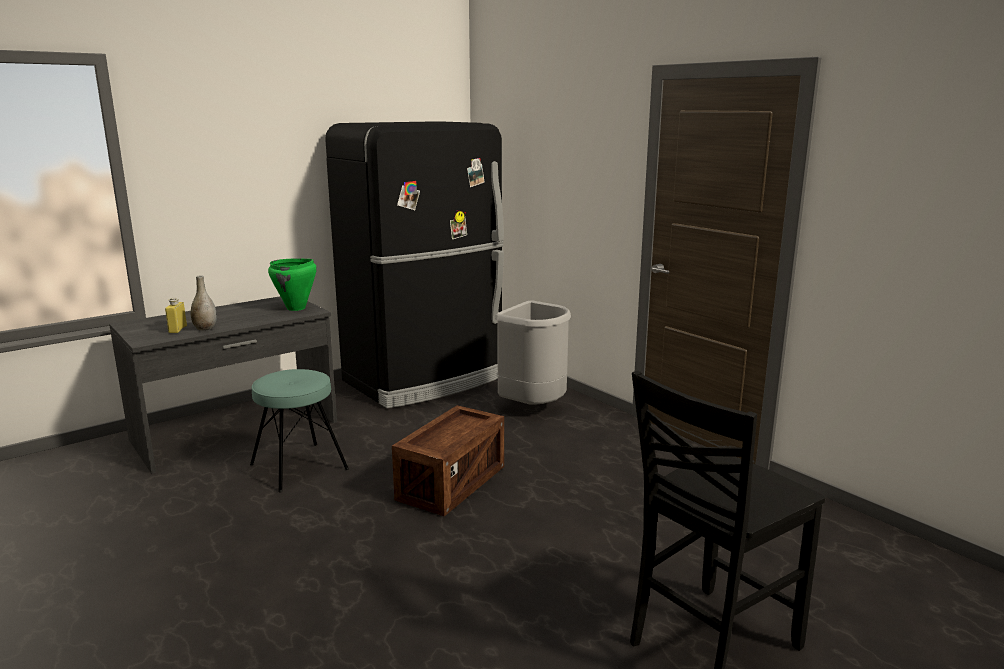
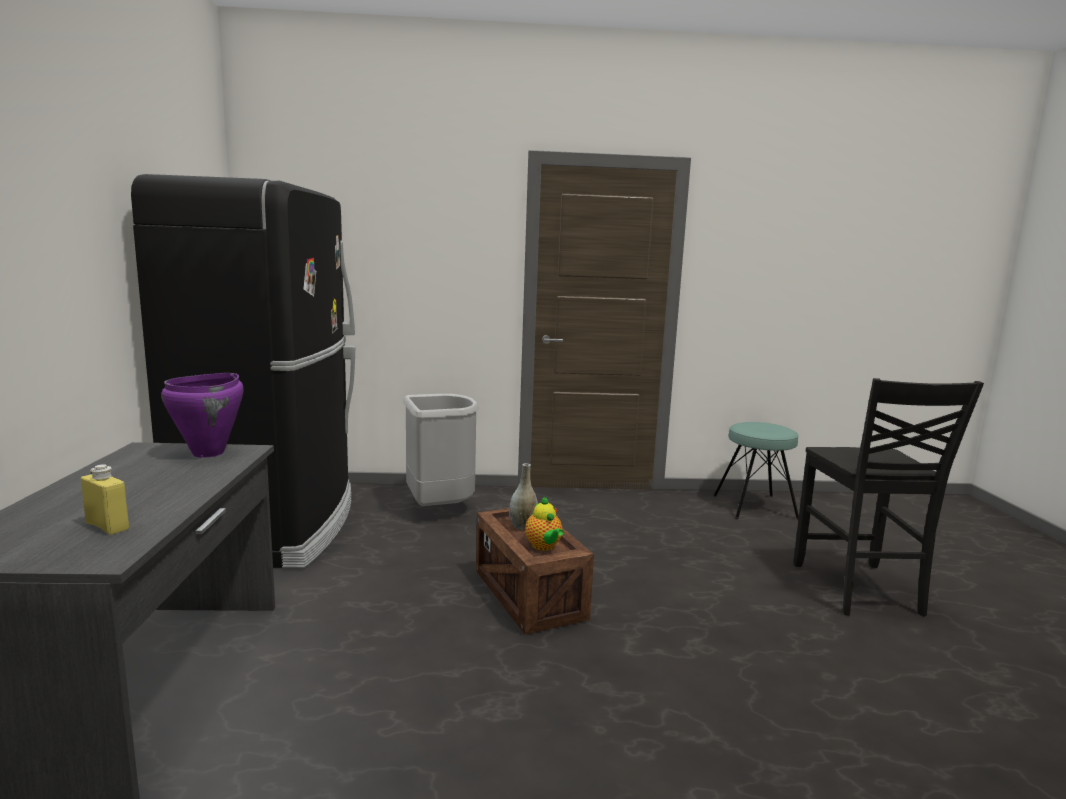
camera: 55 degrees left, 5 degrees down
(205, 328) = (158, 510): grey vase -> grey vase (523, 526)
(296, 308) = (209, 453): green cooking pot -> purple cooking pot
(299, 467) = (351, 670): turquoise stool -> turquoise stool (754, 507)
(434, 442) = (544, 547): none -> teapot

